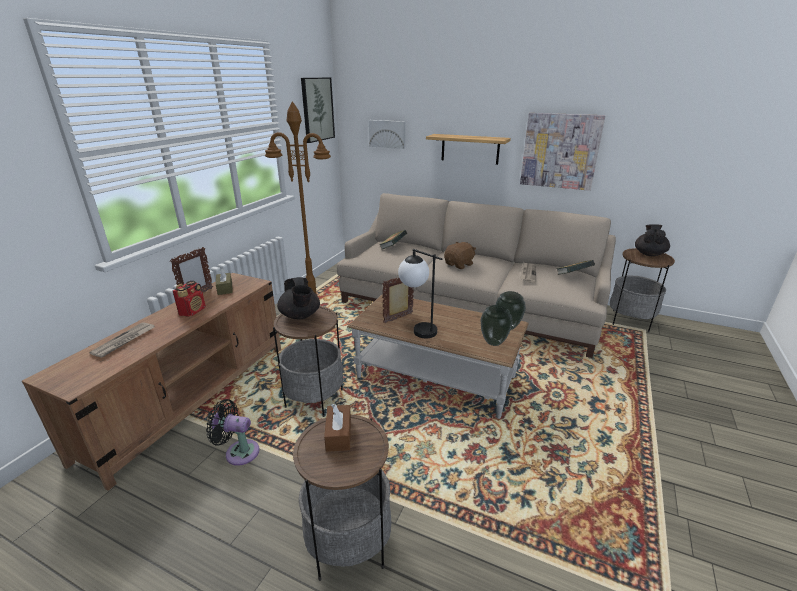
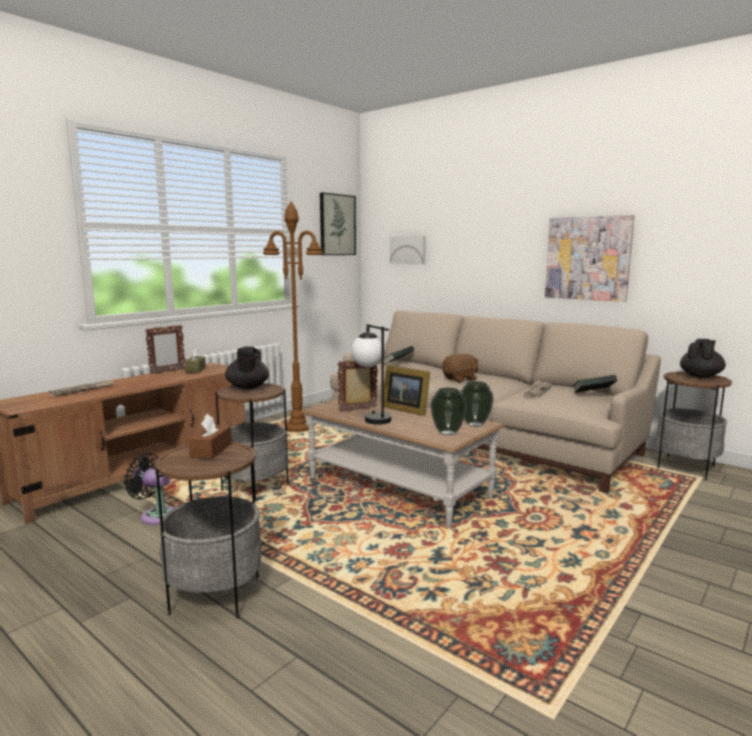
camera: 15 degrees right, 15 degrees down
(193, 311) = (154, 379): radio -> none
(438, 312) = (405, 409): none -> picture frame
(470, 149) = (490, 261): shelf -> none

